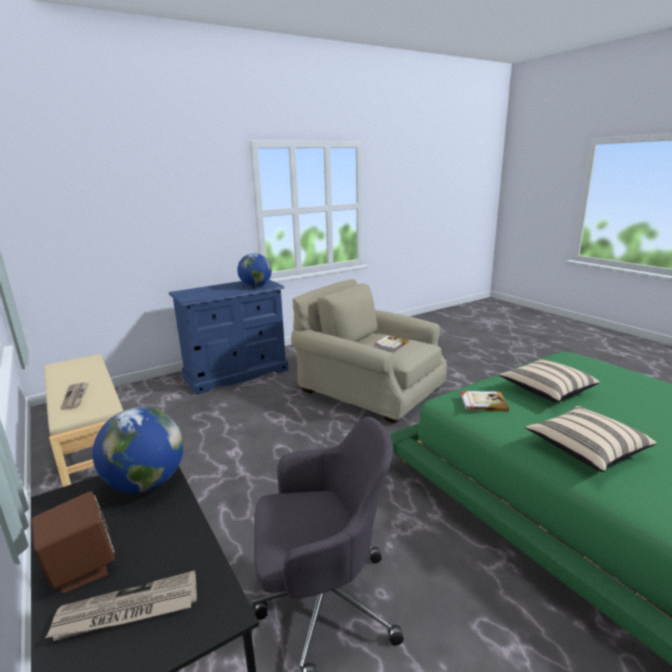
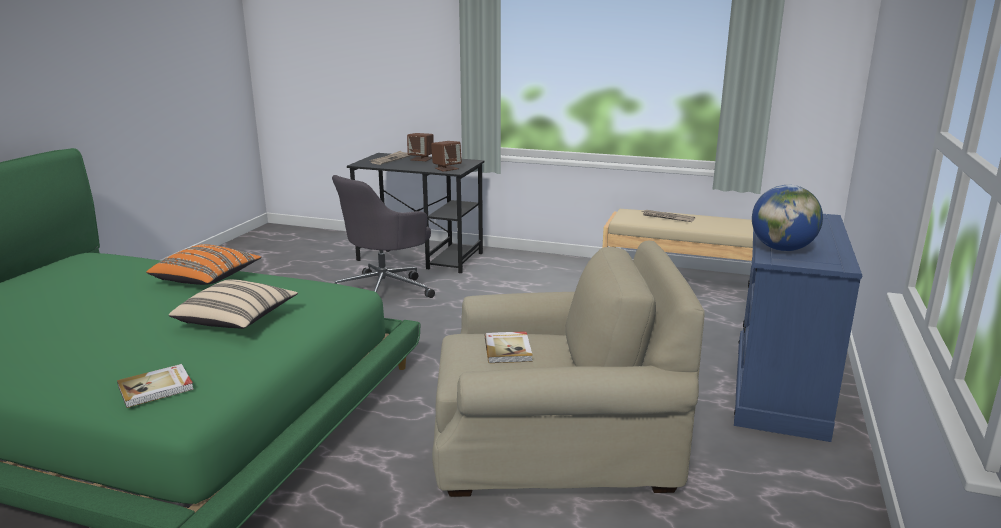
camera: 140 degrees right, 0 degrees up
(146, 483) = (446, 168): globe -> brown speaker
(482, 403) = (310, 291): book -> book (156, 388)
(585, 450) = (207, 280): beige pillow -> orange pillow

